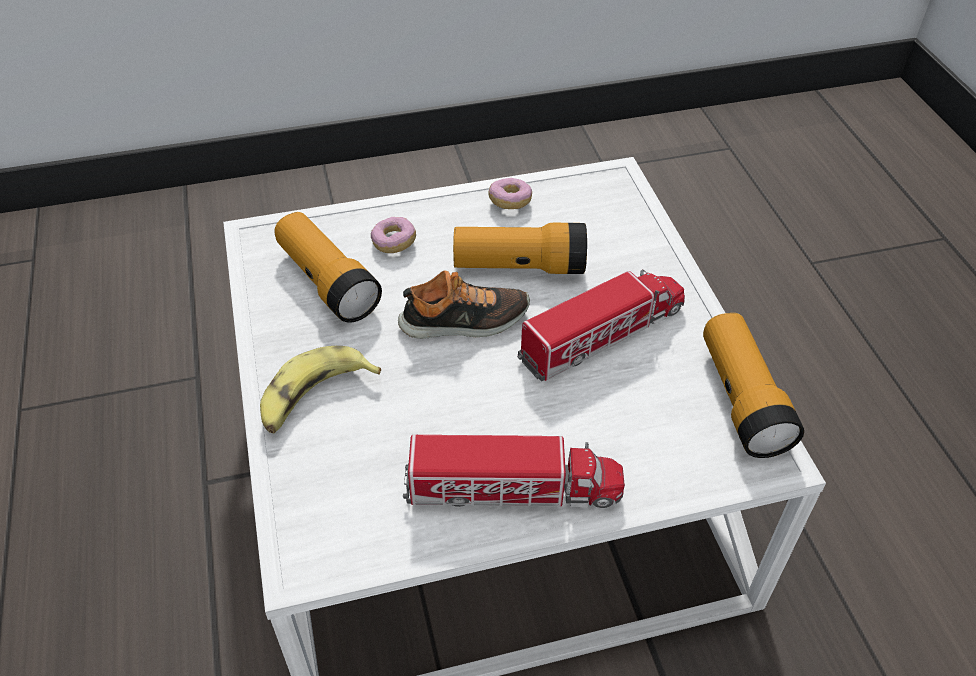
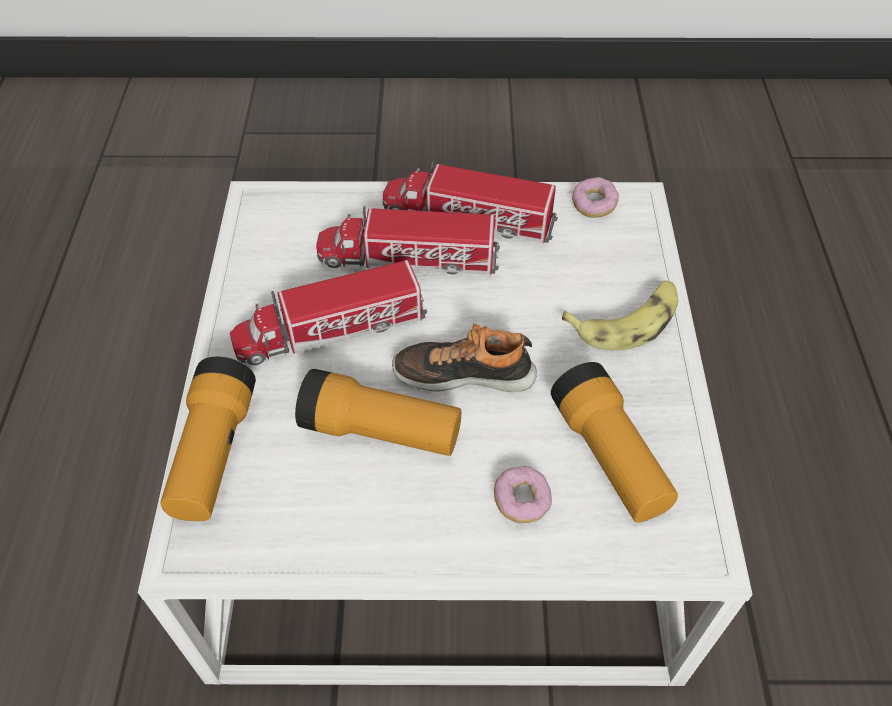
camera: 165 degrees left, 5 degrees up
(510, 201) = (352, 537): donut -> donut (593, 205)
(562, 423) = (408, 259): none -> toy truck
(742, 399) = (246, 246): flashlight -> flashlight (214, 453)

